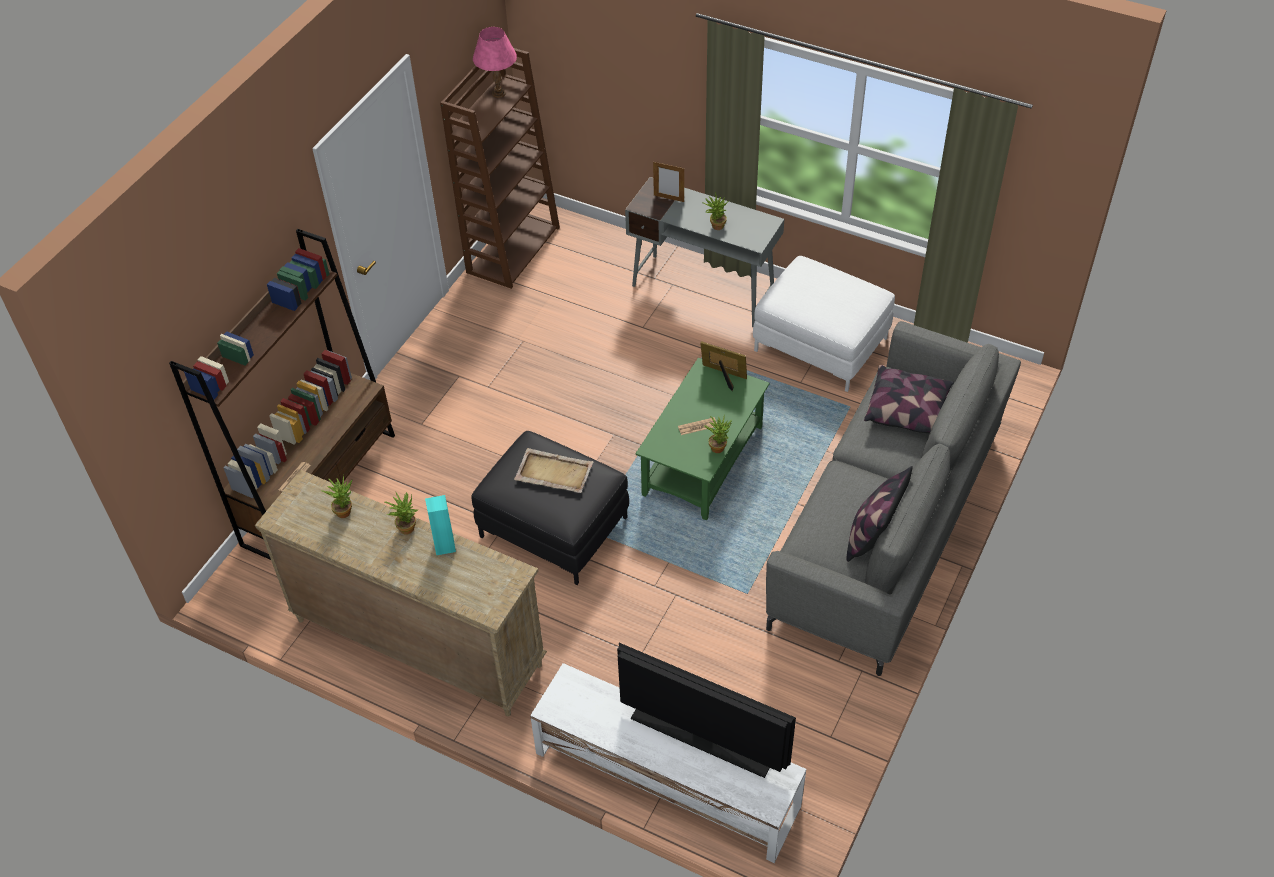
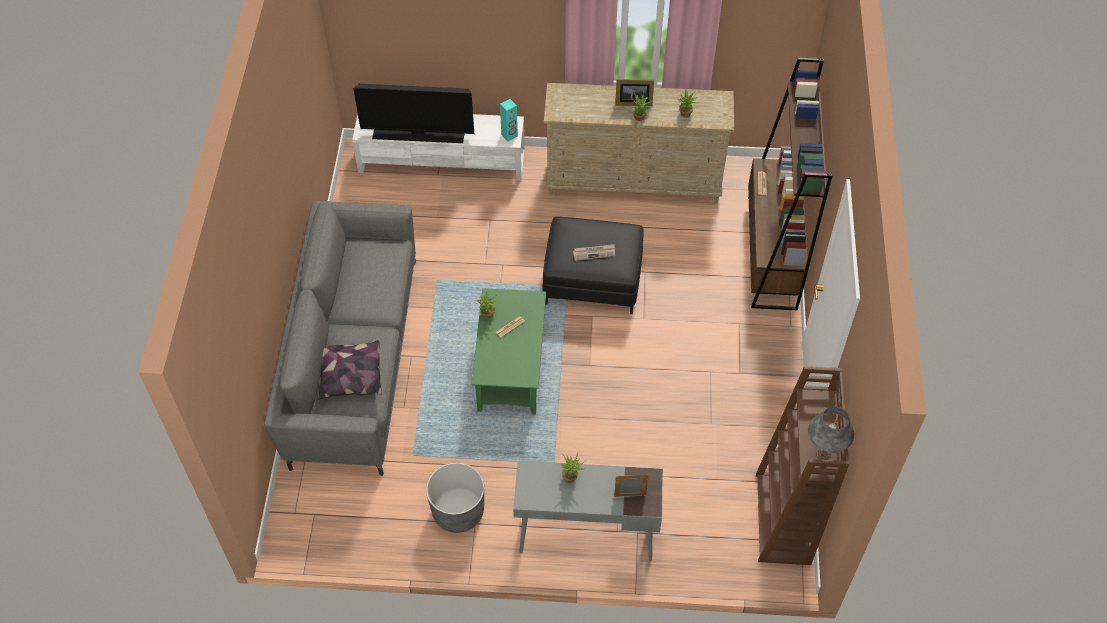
camera: 155 degrees right, 5 degrees up
(445, 546) = (608, 115): turquoise speaker -> turquoise speaker (509, 135)
(498, 93) = (823, 454): pink table lamp -> grey table lamp
(553, 472) = (594, 253): beige tray -> newspaper
(723, 376) = (509, 377): picture frame -> picture frame (632, 101)
(821, 344) = (458, 511): white ottoman -> grey planter
(872, 535) = (349, 269): pillow -> none

